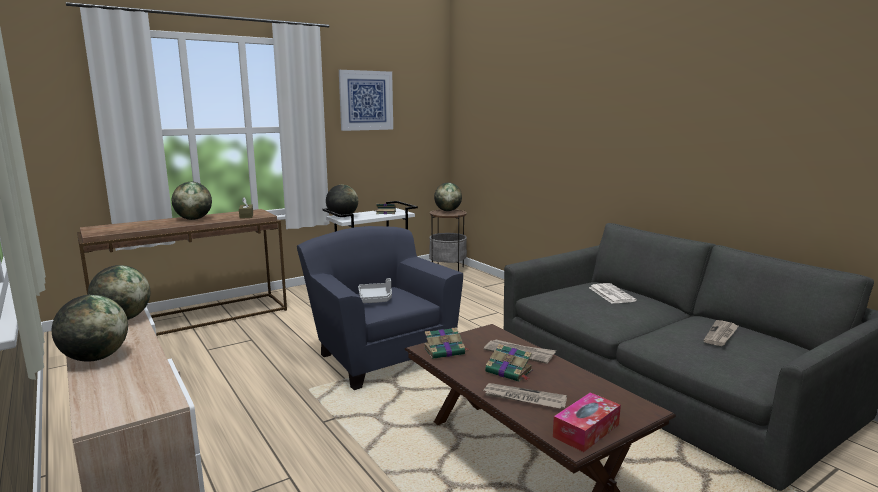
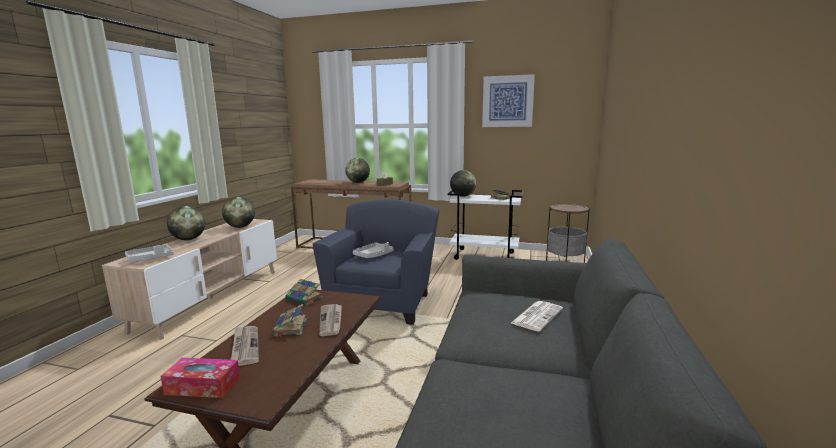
camera: 50 degrees right, 0 degrees up
(142, 395) = (151, 258): none -> grey tray
(447, 211) = (572, 206): globe -> none
(721, 335) = (523, 405): newspaper -> none

